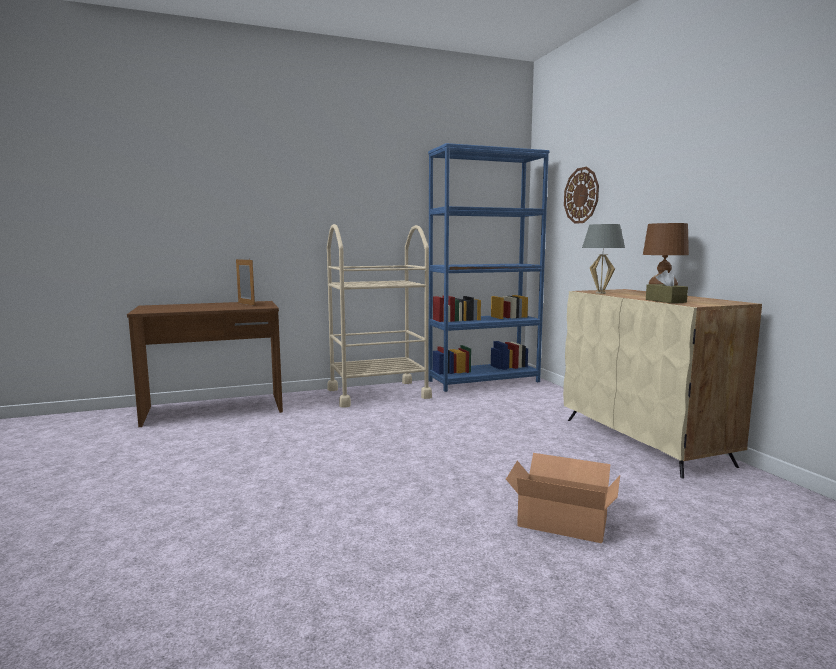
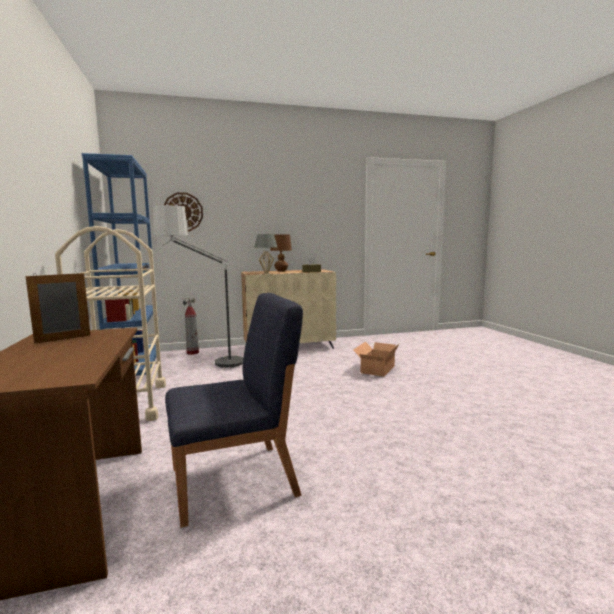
camera: 85 degrees left, 0 degrees up
(214, 445) = (236, 481): none -> blue chair
(508, 404) = (205, 365): none -> floor lamp
(554, 393) = (192, 353): none -> fire extinguisher

